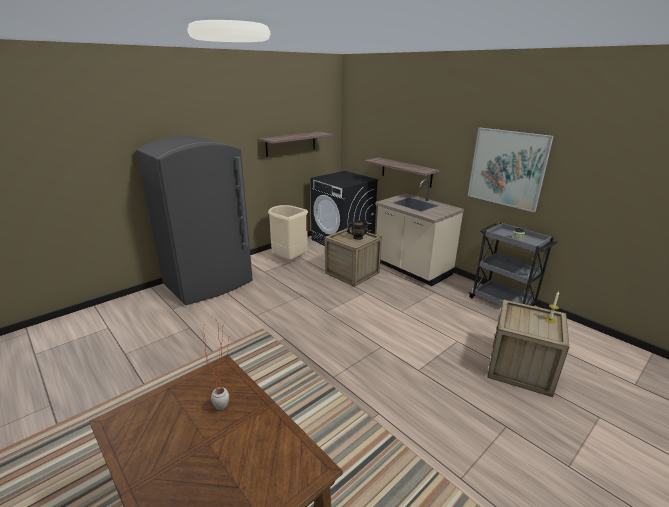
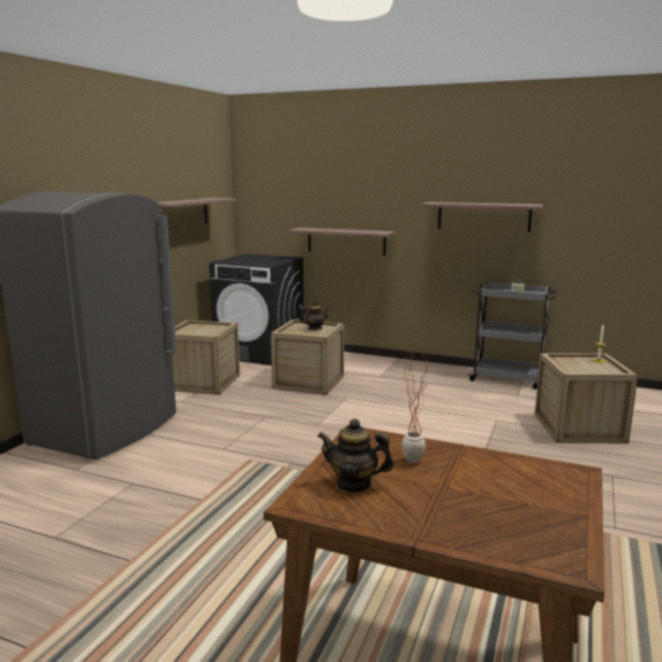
camera: 25 degrees left, 10 degrees down
(162, 416) = (354, 484): none -> teapot
(288, 259) = (203, 382): beige trash can -> crate
(412, 269) = (380, 367): beige counter -> none
(507, 168) = (483, 216): picture -> shelf

